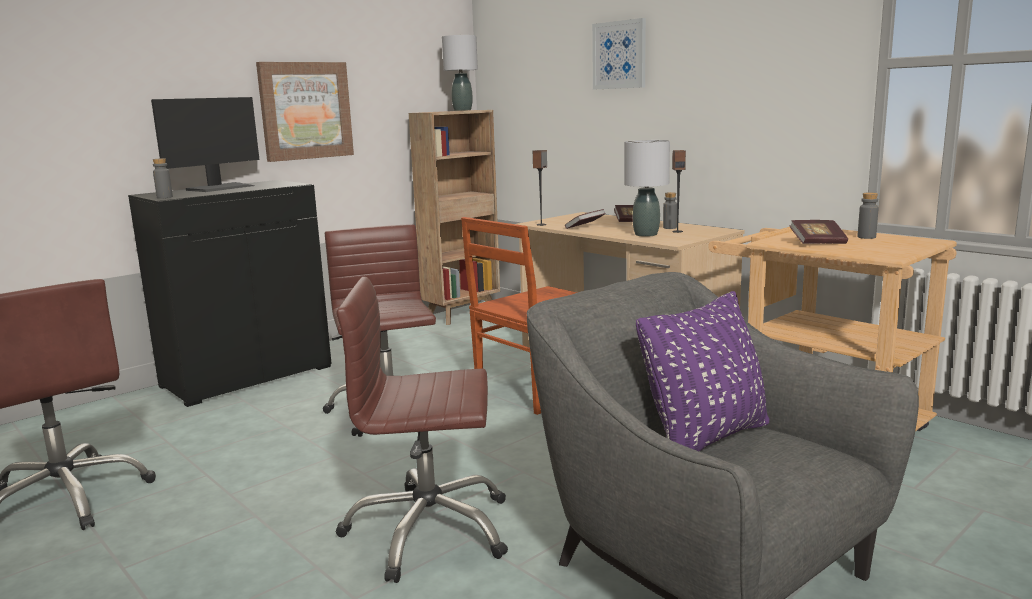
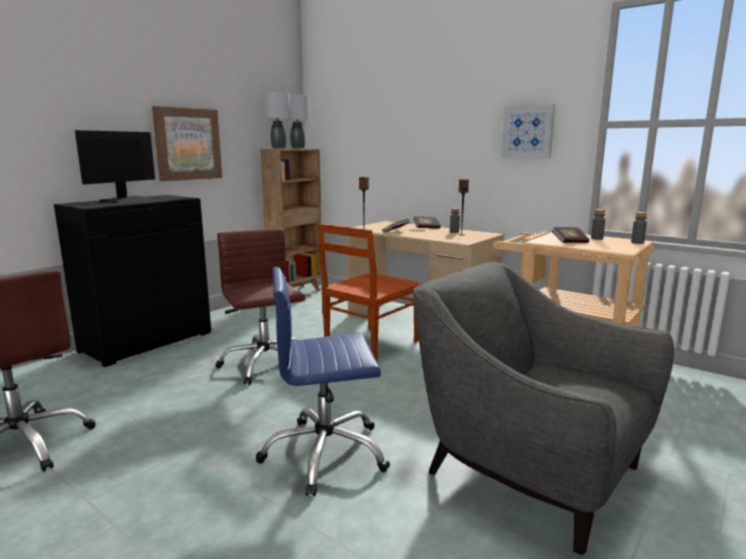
camera: 10 degrees left, 0 degrees up
(164, 197) = (87, 206): grey bottle -> grey bottle (637, 242)
(428, 531) = (325, 454): brown office chair -> blue office chair
(619, 55) = (415, 113): picture -> picture (527, 132)
(646, 234) = (441, 236): grey table lamp -> grey table lamp (278, 148)
(706, 438) = (534, 378): purple pillow -> none

